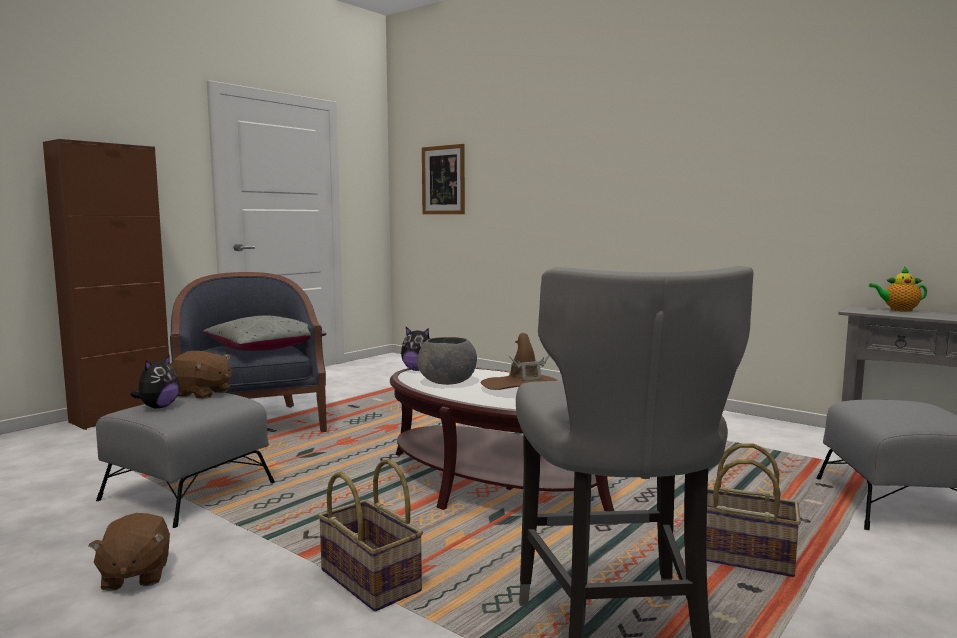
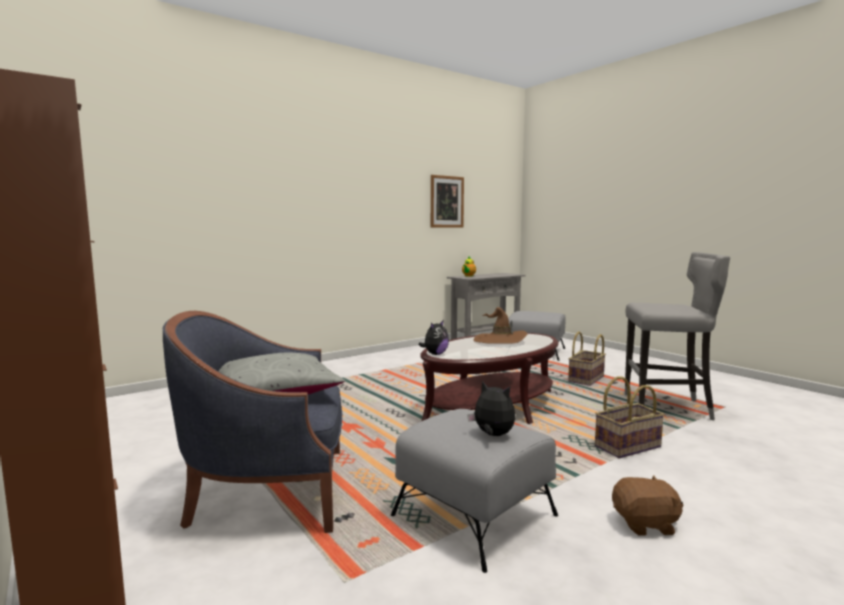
camera: 75 degrees left, 0 degrees up
(202, 393) = (440, 422): brown plush toy -> none
(443, 180) = (123, 193): picture -> picture (446, 202)
(446, 382) = (478, 351): grey bowl -> none

